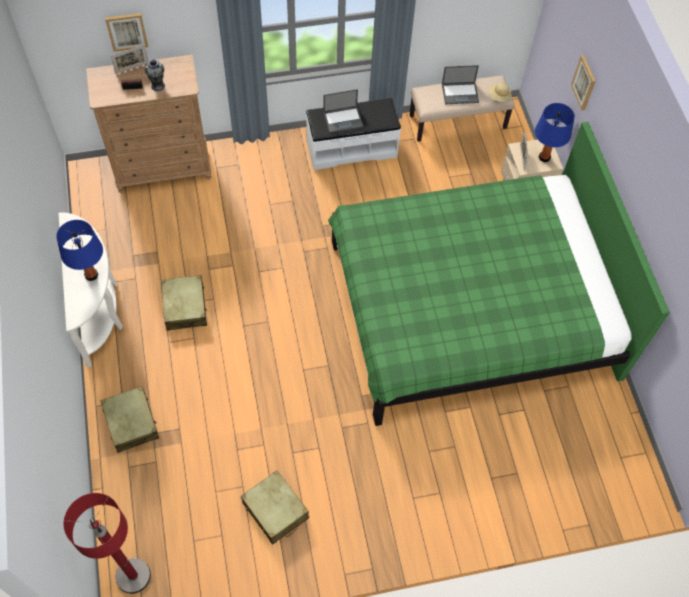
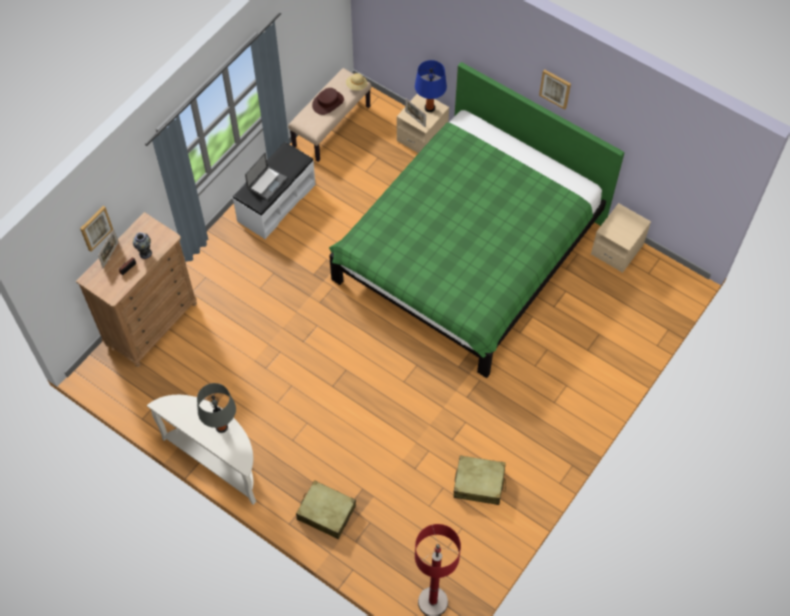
camera: 40 degrees left, 0 degrees up
(91, 275) = (221, 427): blue table lamp -> grey table lamp
(185, 307) = (278, 407): beige suitcase -> none
(460, 93) = (328, 102): laptop -> brown hat
(584, 82) = (438, 36): picture -> picture (555, 88)
(611, 412) = (617, 249): none -> beige nightstand

